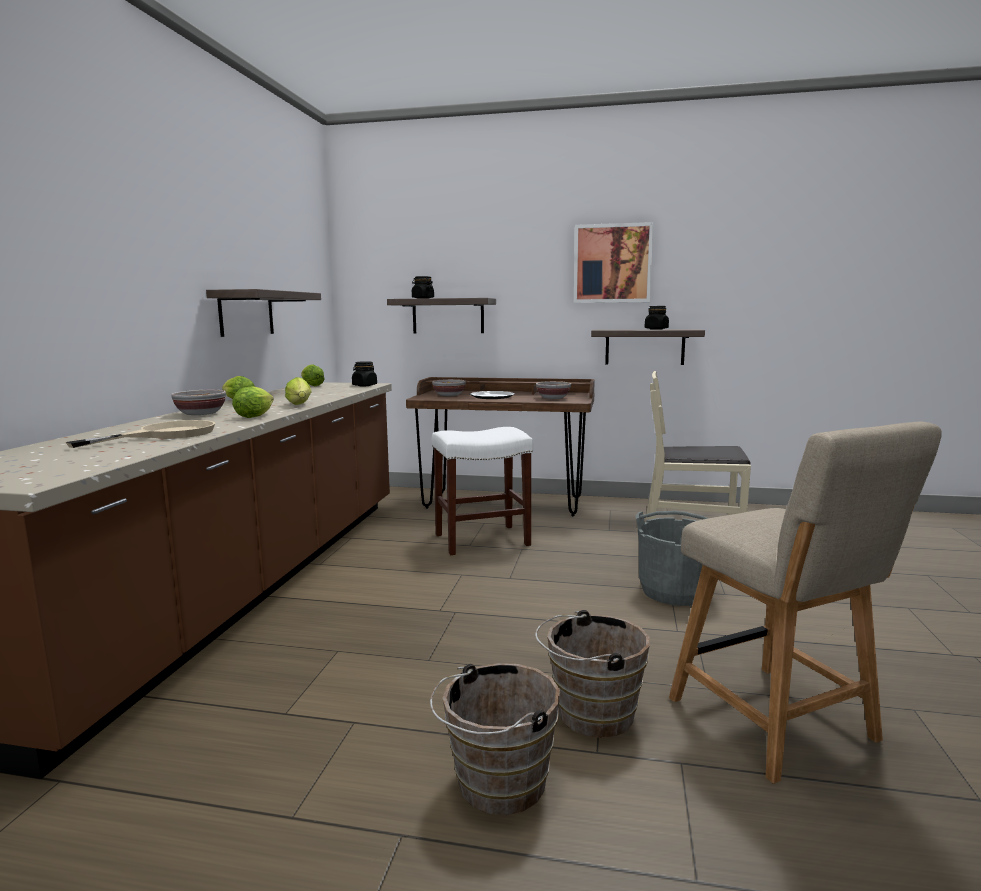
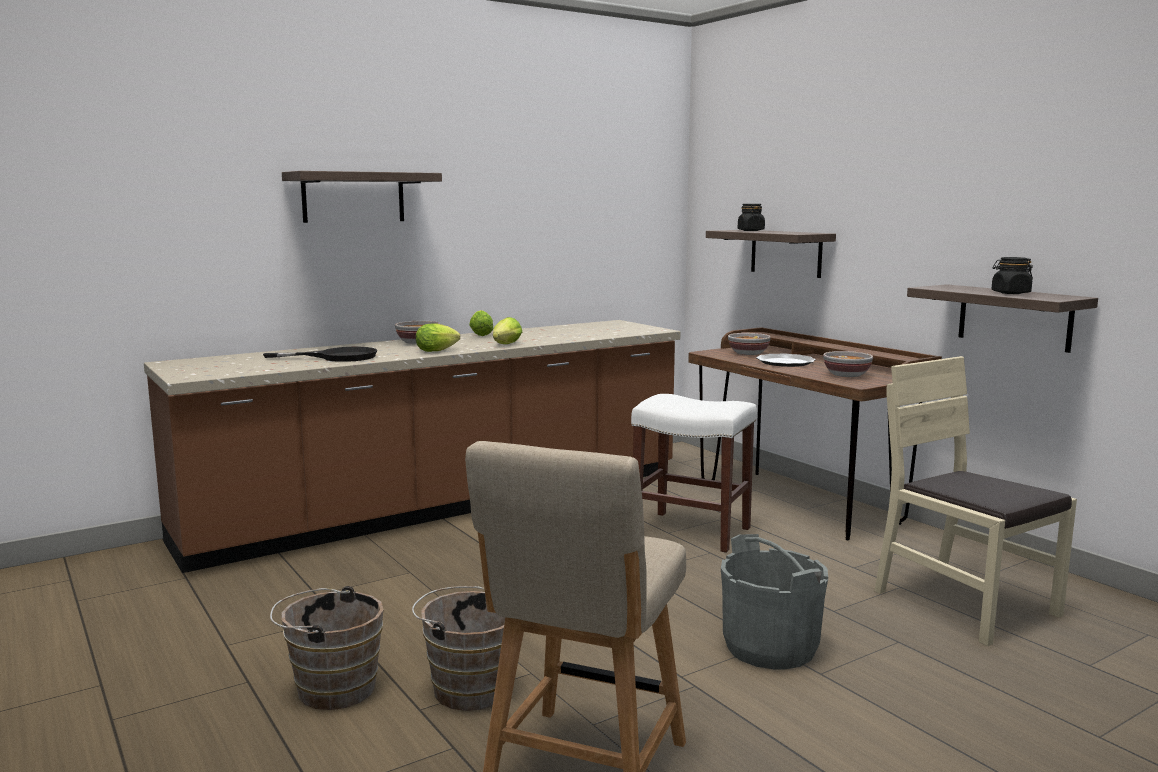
camera: 45 degrees right, 0 degrees up
(165, 435) = (337, 357): beige frying pan -> black frying pan
(246, 313) = (526, 247): shelf -> shelf (353, 197)
(311, 385) = (600, 324): lettuce -> none
(364, 385) = (642, 330): black jar -> none
(612, 263) = (977, 190): picture -> none

